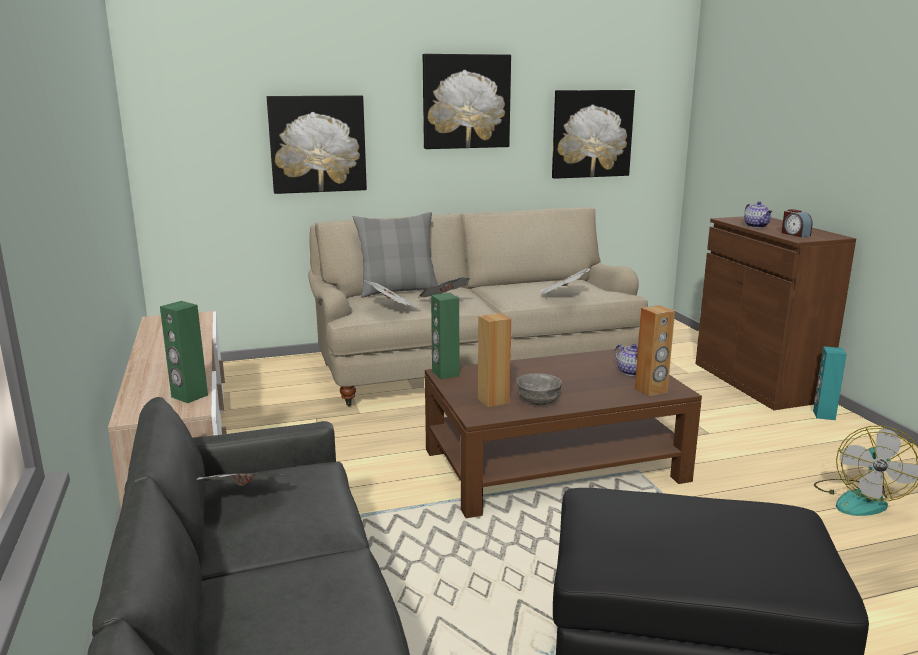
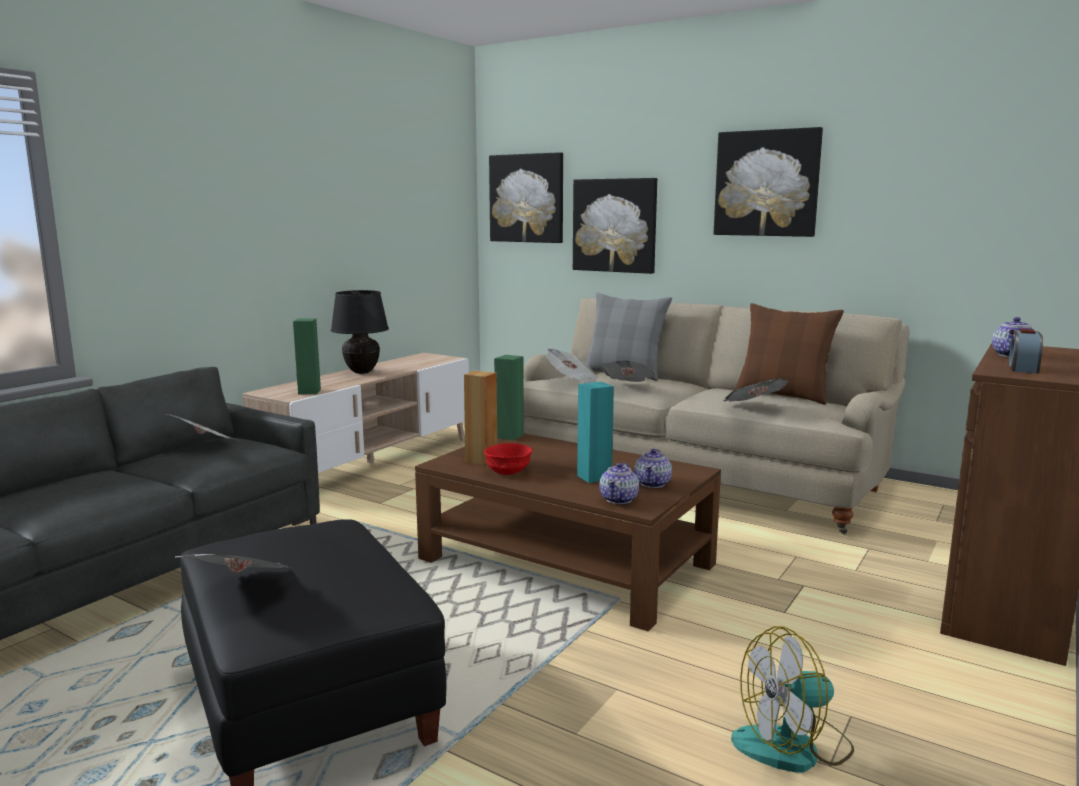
camera: 50 degrees right, 5 degrees down
(161, 357) = (361, 372): none -> black table lamp
(539, 401) = (508, 472): grey bowl -> red bowl
(543, 281) = (783, 395): none -> brown pillow
(591, 134) = (938, 225): picture -> picture (527, 198)
(651, 390) = (619, 499): brown speaker -> teapot
(733, 569) = (242, 589): none -> newspaper
(823, 415) = (1008, 670): turquoise speaker -> turquoise speaker (594, 477)

